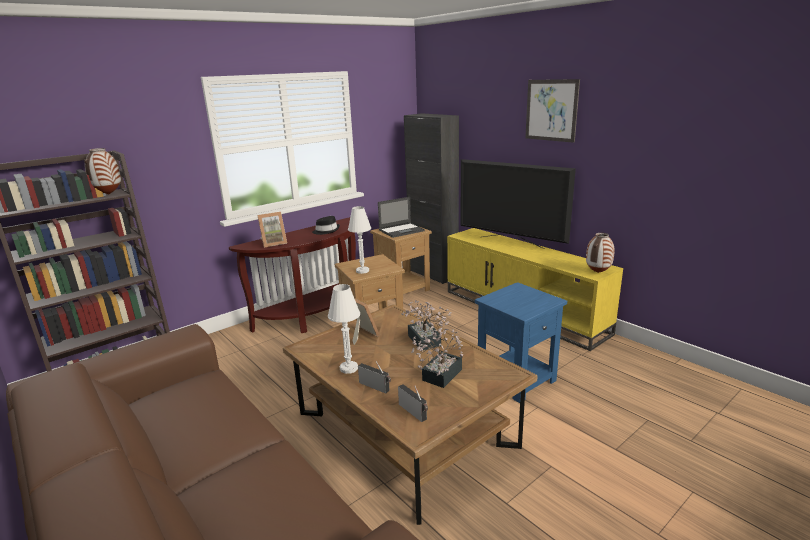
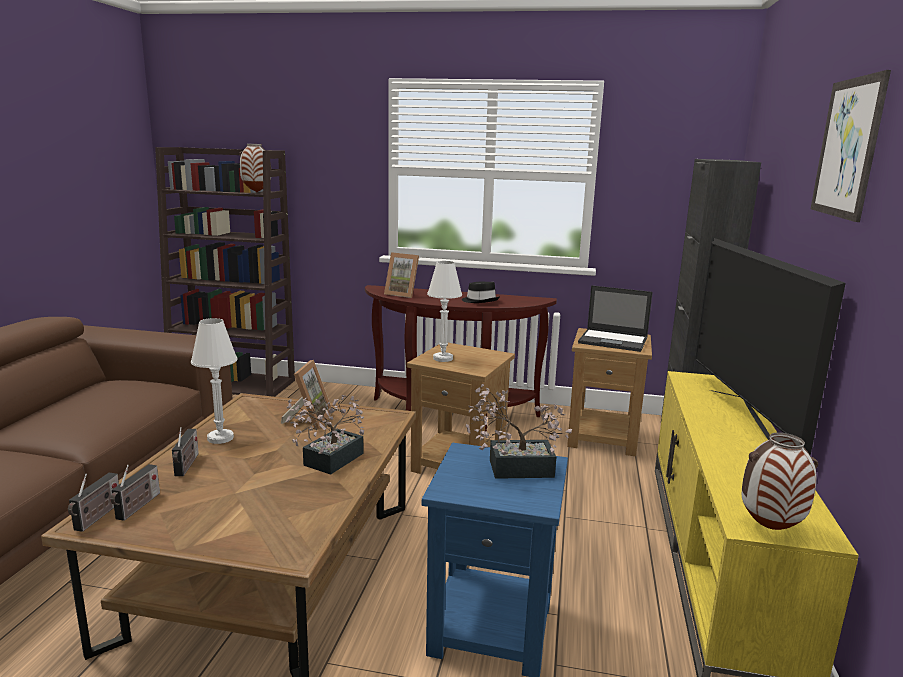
camera: 50 degrees right, 5 degrees down
(413, 428) = (97, 517): none -> radio
(439, 377) = (240, 498): potted plant -> potted plant (512, 468)

